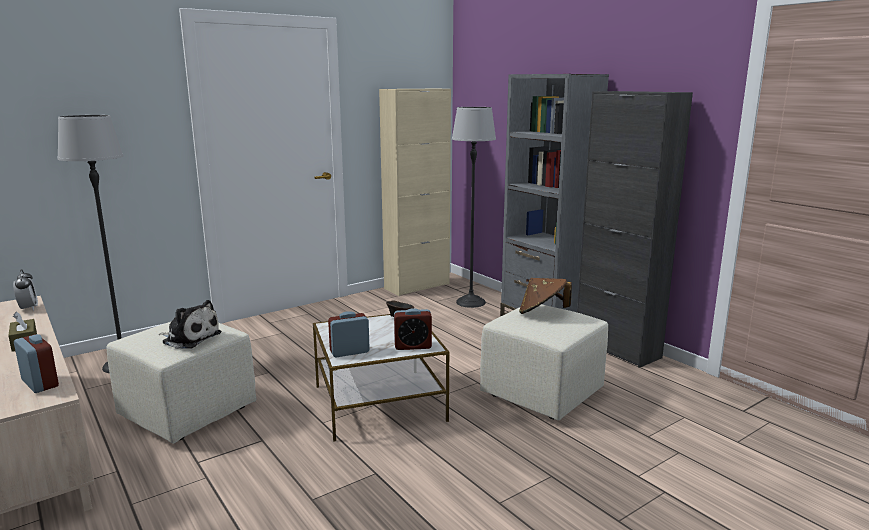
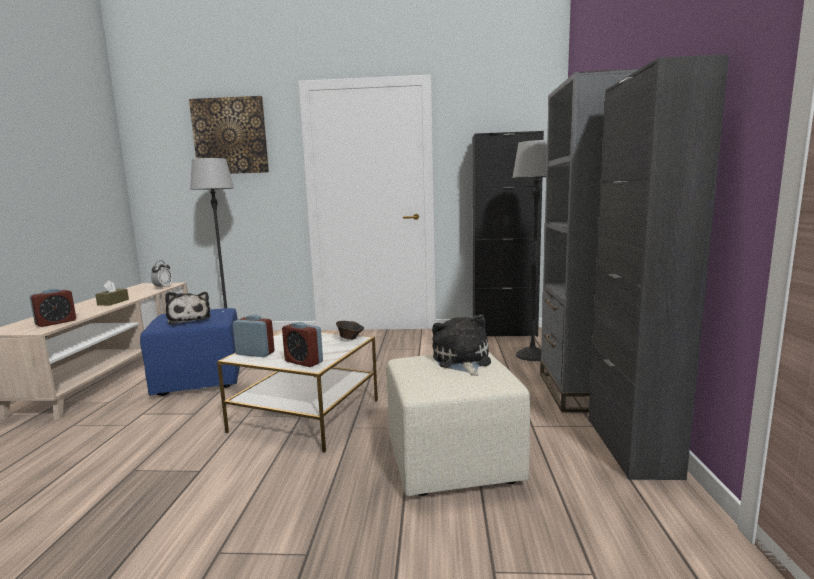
camera: 40 degrees right, 5 degrees down
(40, 383) = (56, 323): alarm clock -> alarm clock turned 45 degrees clockwise
(78, 76) = (230, 136): none -> picture
(189, 411) = (201, 380): beige ottoman -> blue ottoman
(417, 286) = (504, 332): beige cabinet -> black cabinet
(542, 313) = (462, 361): brown hat -> plush toy

